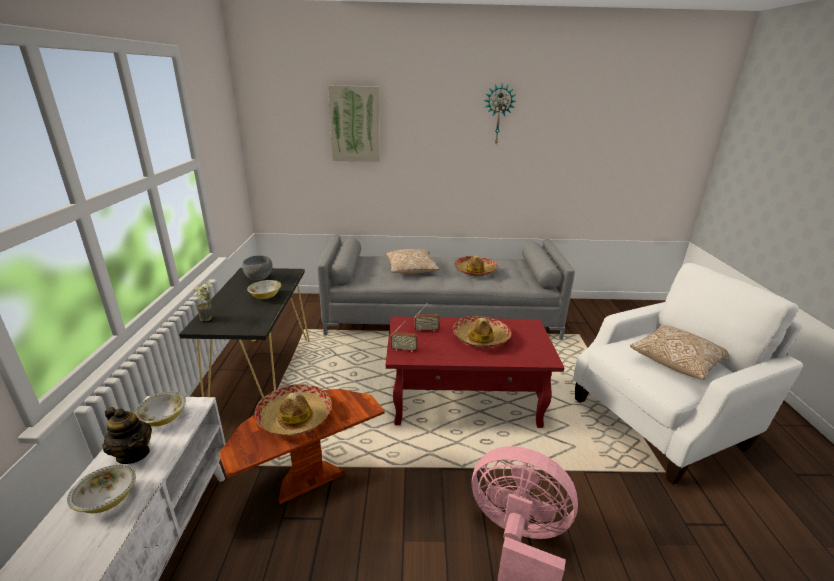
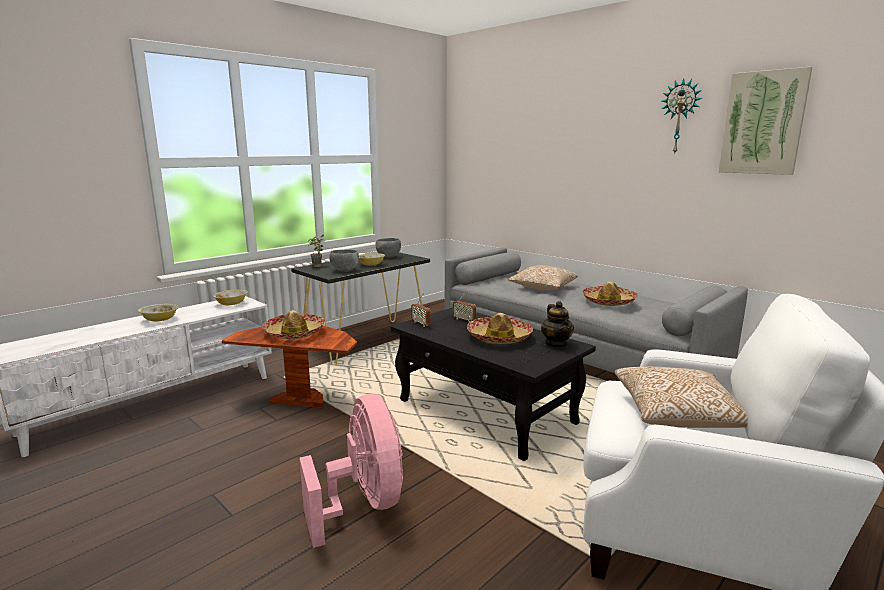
camera: 45 degrees right, 10 degrees down
(133, 453) = (197, 310): teapot -> teapot (556, 344)
(256, 315) = (345, 271): none -> grey bowl
(355, 124) = (531, 135): picture -> picture (763, 123)
(466, 399) = (487, 412): red coffee table -> black coffee table

